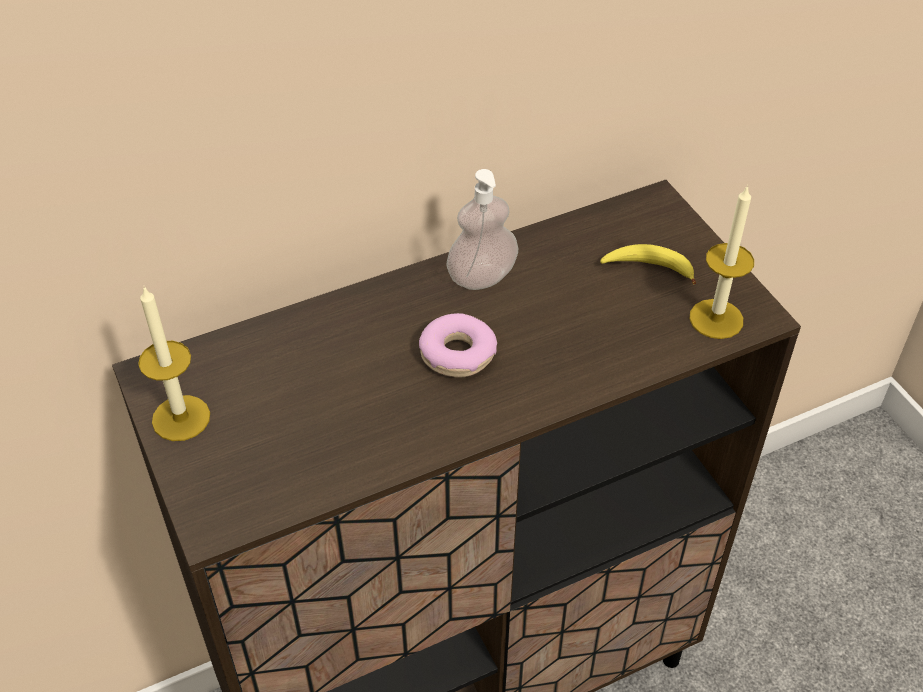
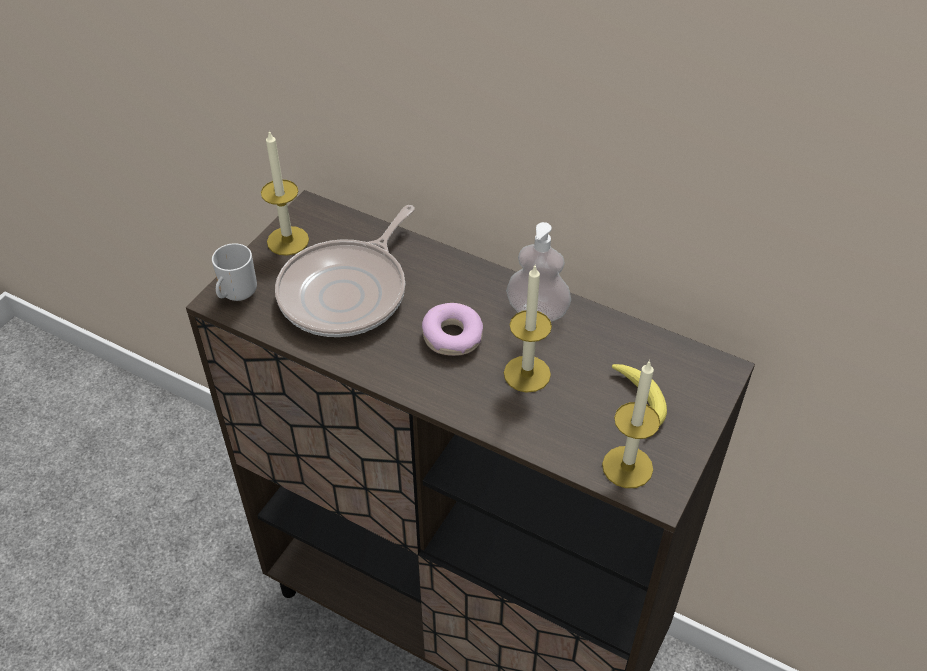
camera: 55 degrees right, 0 degrees up
(219, 505) = (236, 294): none -> mug
(315, 405) = (347, 292): none -> frying pan
(554, 326) = (527, 374): none -> candle

